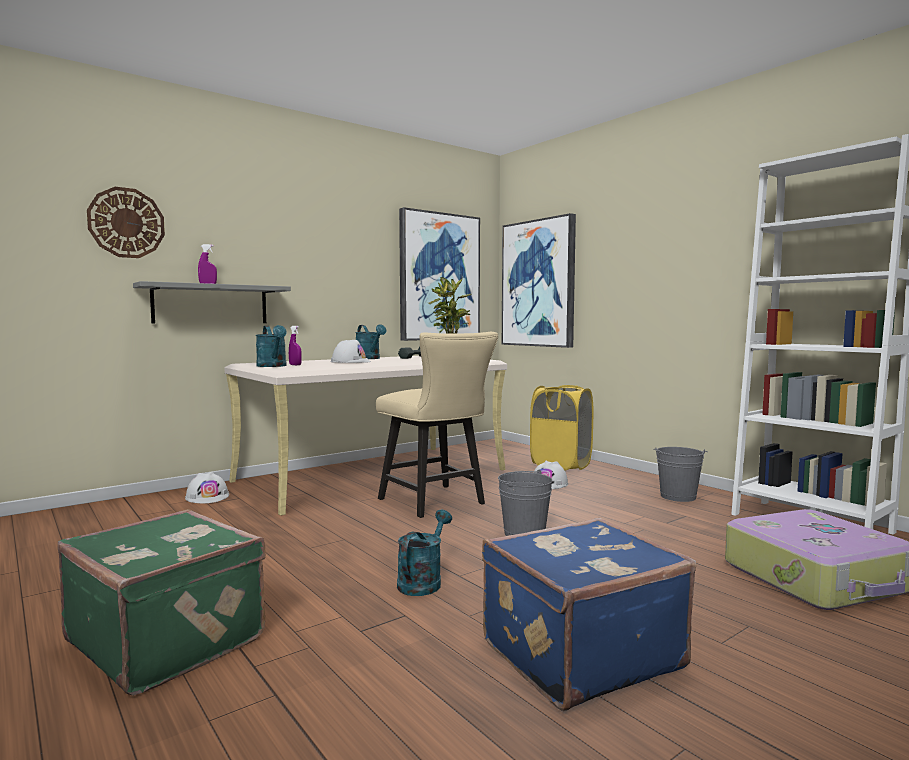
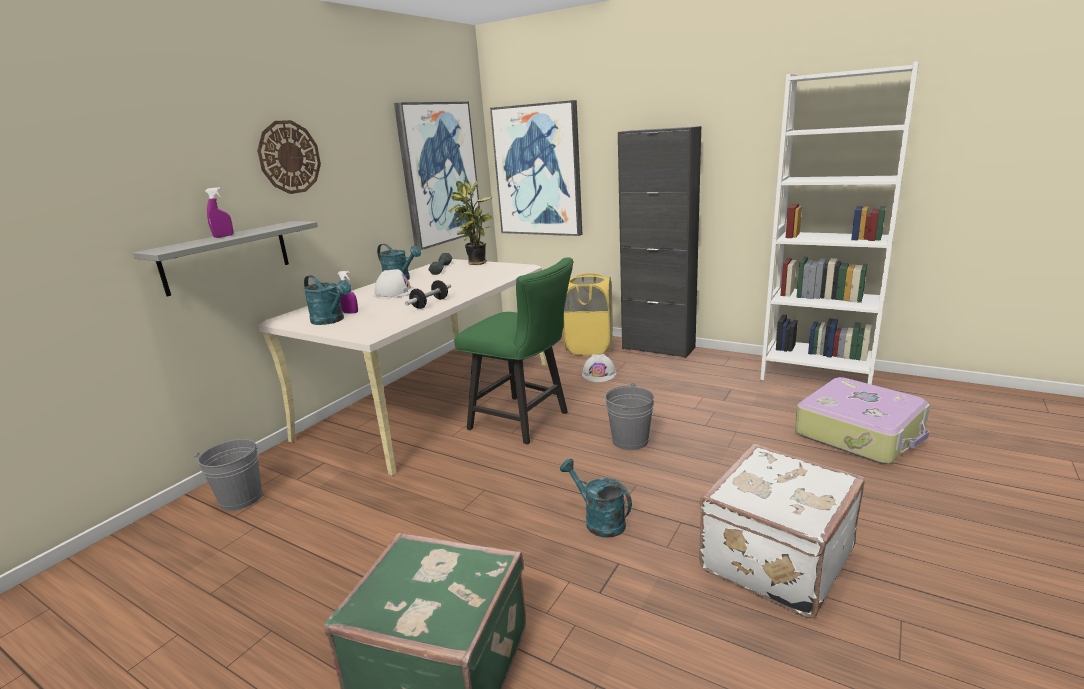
camera: 20 degrees left, 15 degrees up
(126, 223) = (104, 177): wall clock -> wall clock (289, 157)
(207, 497) = (287, 469): white hard hat -> none
(364, 366) = (430, 303): none -> dumbbell
(423, 581) = (599, 520): turquoise watering can -> turquoise watering can turned 45 degrees counterclockwise
(436, 503) = (525, 421): beige chair -> green chair
(578, 653) = (773, 558): blue suitcase -> white suitcase
(635, 475) = (658, 348): none -> black cabinet
(678, 496) = (708, 367): grey bucket -> grey bucket (241, 498)

